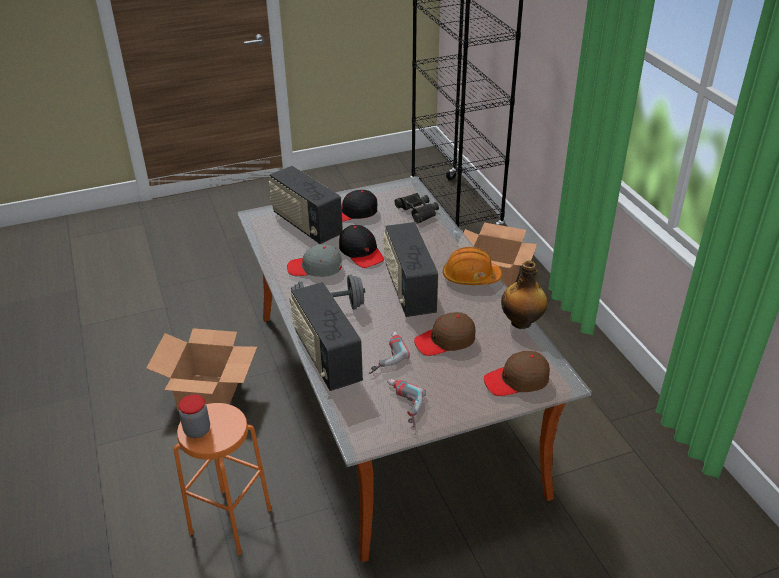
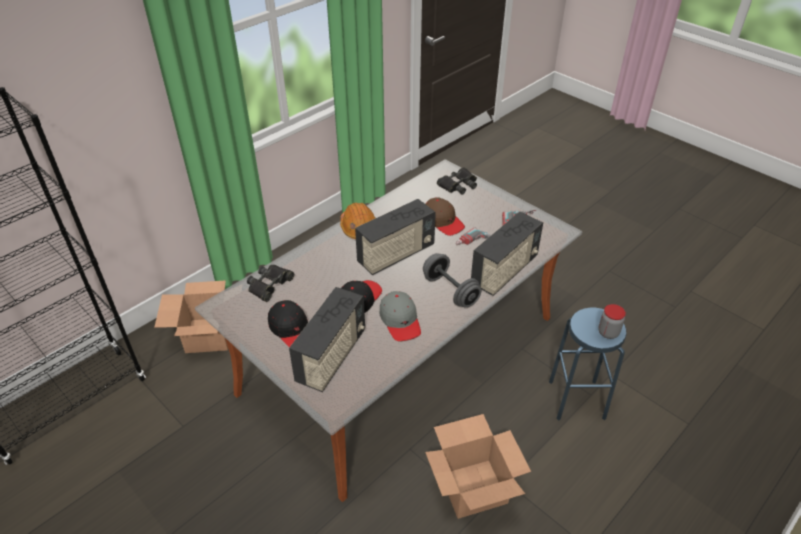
camera: 115 degrees left, 5 degrees up
(230, 521) = (576, 400): orange stool -> blue stool
(517, 380) = (458, 185): brown cap -> black binoculars
(522, 322) = (398, 194): bottle -> none

